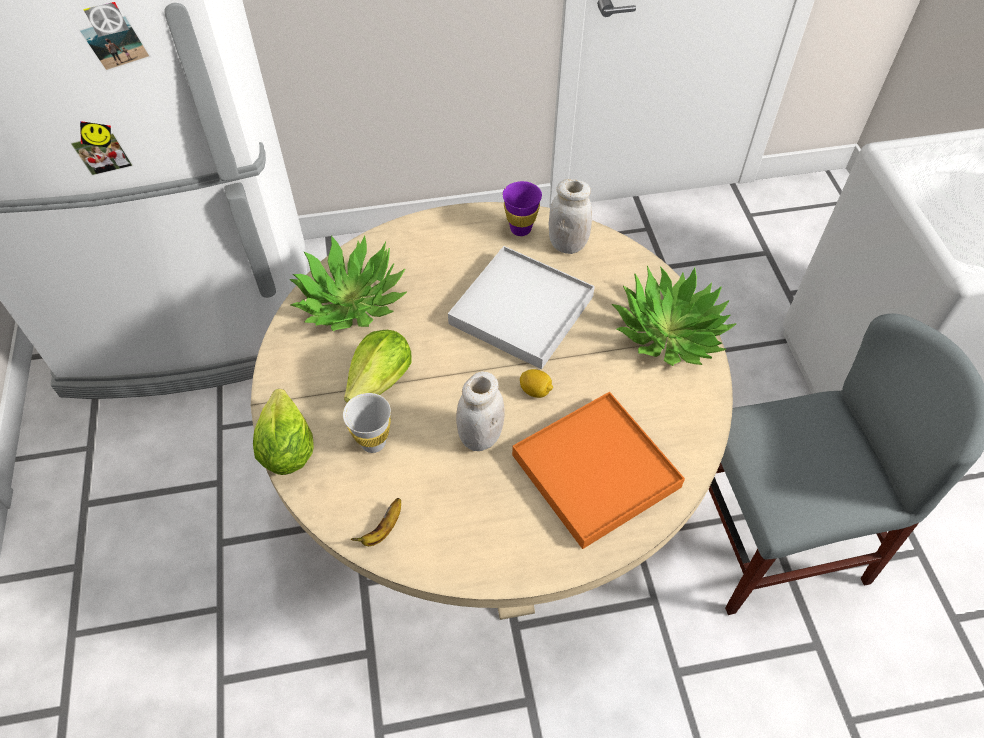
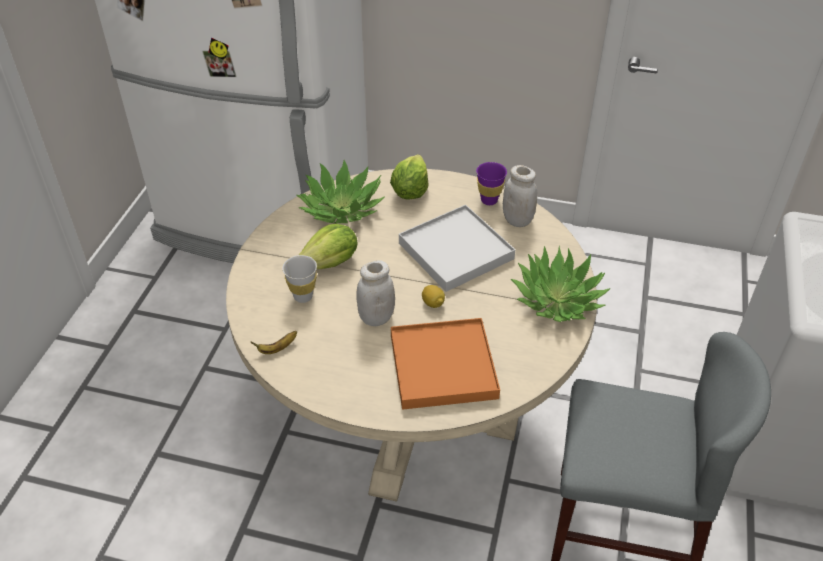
camera: 25 degrees right, 10 degrees down
(287, 449) = (246, 281): lettuce -> lettuce (410, 191)

